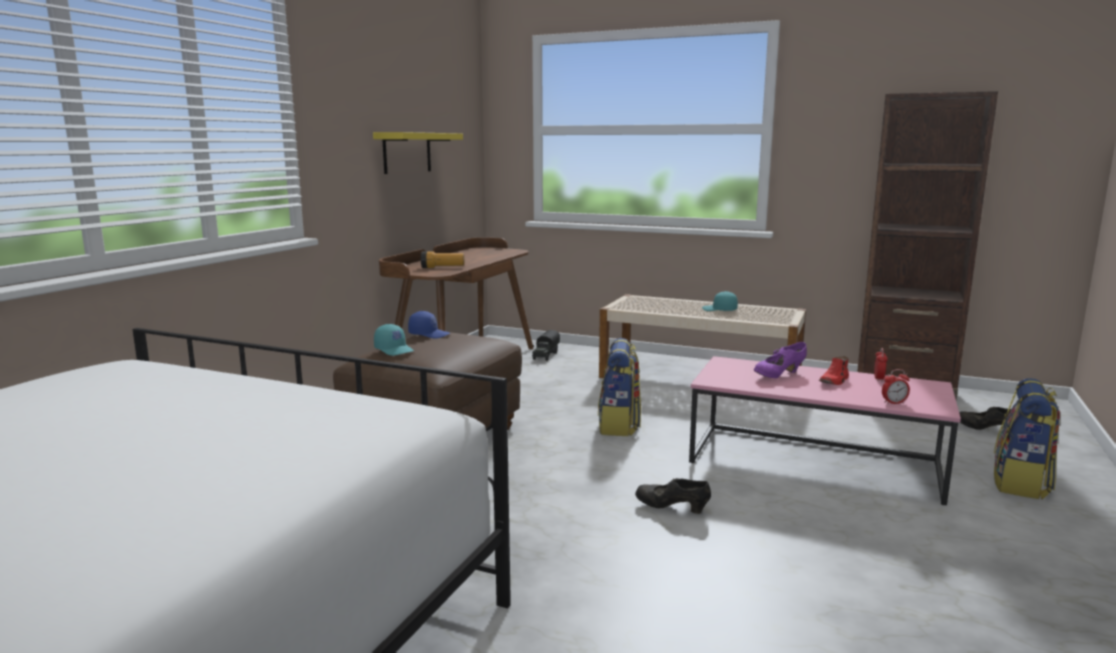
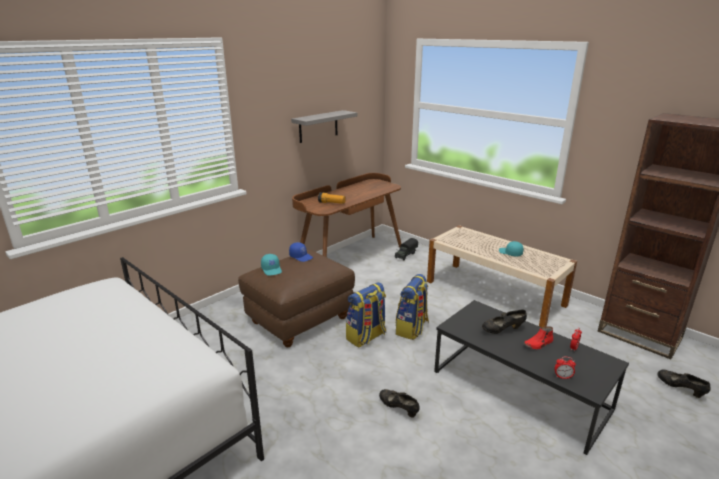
camera: 20 degrees right, 10 degrees up
(407, 152) = (318, 126): yellow shelf -> grey shelf
(779, 376) = (502, 330): purple shoe -> black shoe
(814, 463) = (519, 391): pink coffee table -> black coffee table
(1021, 483) = (665, 448): backpack -> backpack (366, 337)

